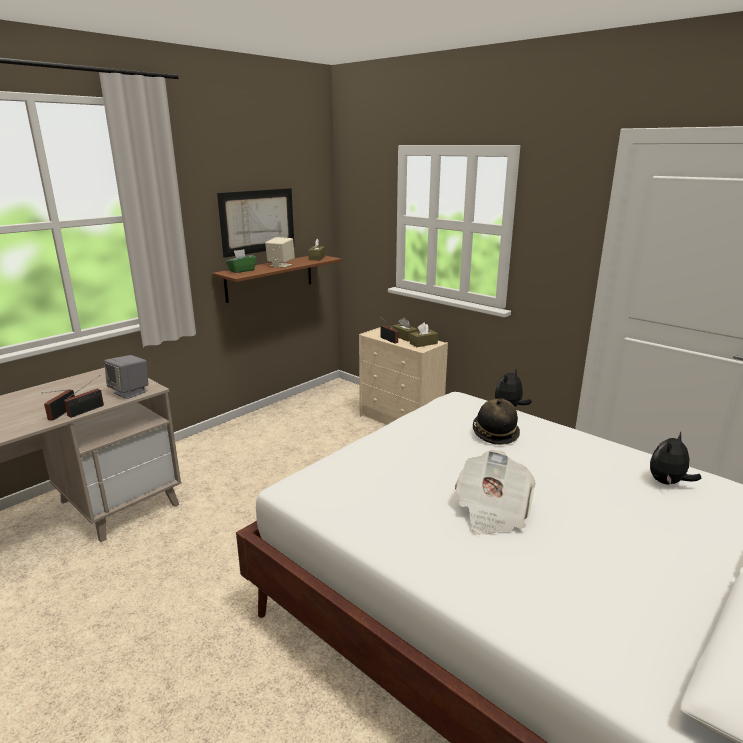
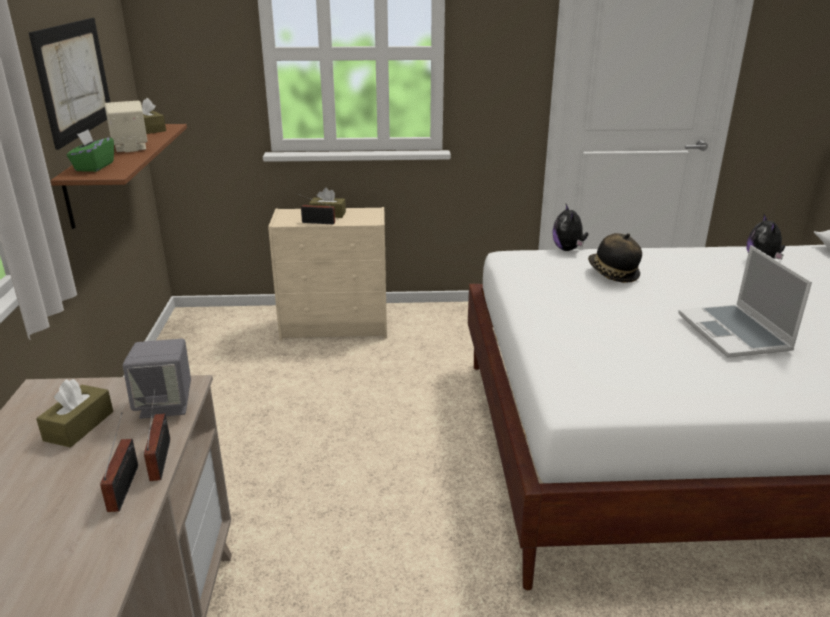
camera: 45 degrees left, 5 degrees up
(60, 413) = (125, 485): radio -> radio turned 150 degrees counterclockwise
(423, 343) = (363, 215): brown tissue box -> brown tissue box (79, 426)
(492, 511) = (735, 333): newspaper -> laptop

